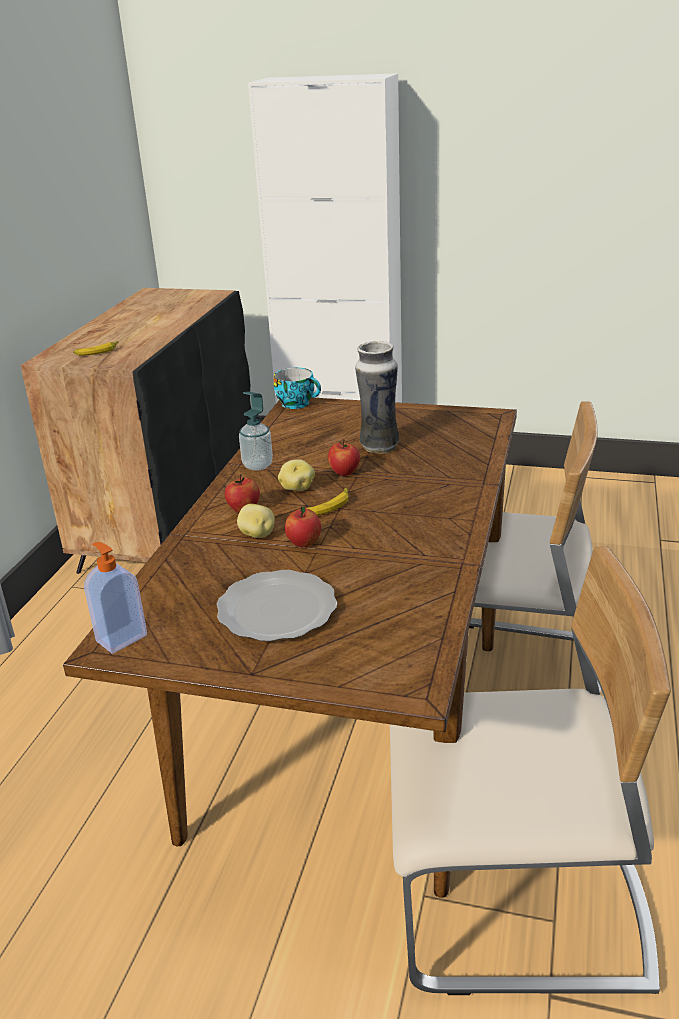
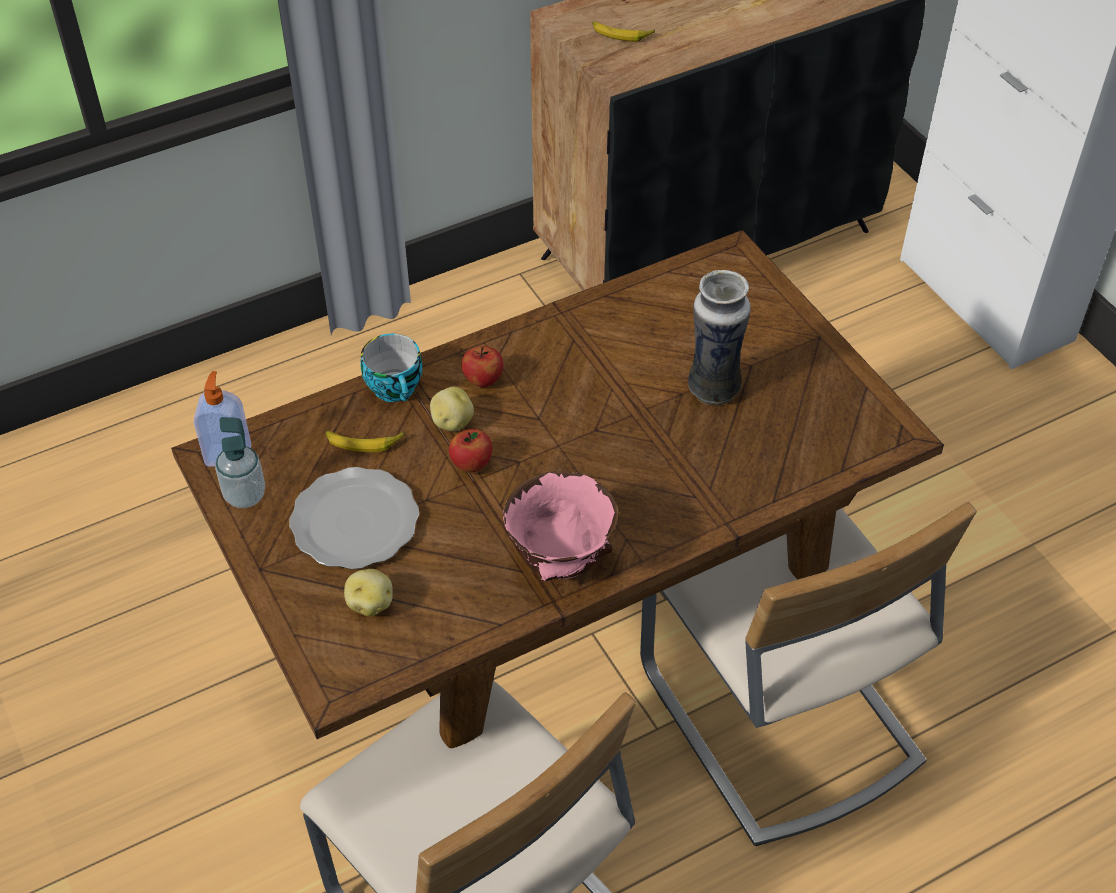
camera: 45 degrees right, 20 degrees up
(257, 465) = (572, 327): soap dispenser -> soap dispenser (245, 495)
(296, 488) = (560, 388): potato -> potato (370, 603)
(298, 403) = (736, 256): cup -> cup (397, 389)
(327, 507) = (550, 435): banana -> banana (364, 442)
(344, 472) = (629, 401): apple -> none
(433, 547) = (559, 561): none -> pink bowl

